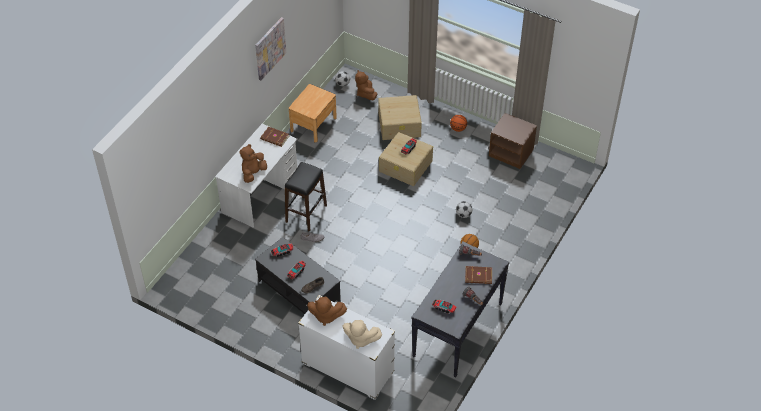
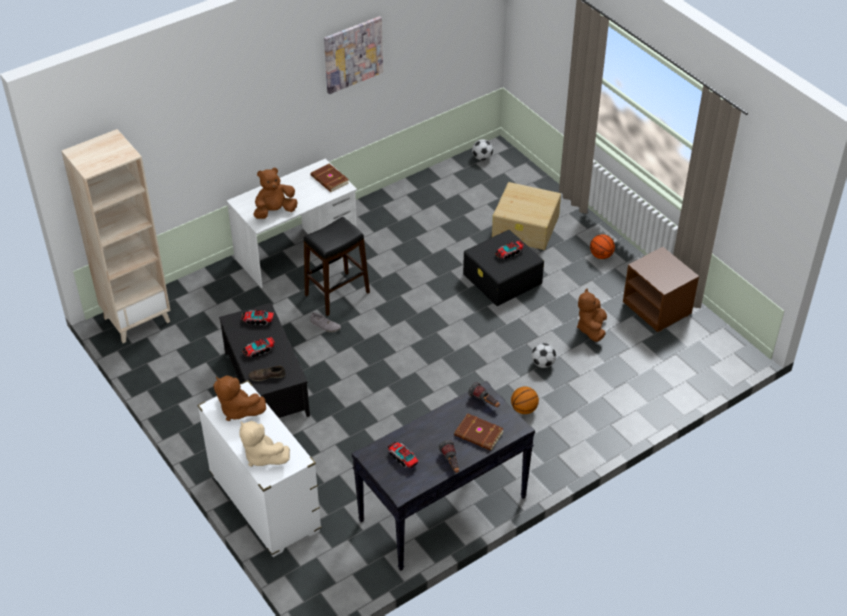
camera: 25 degrees right, 5 degrees down
(183, 279) = (137, 319): none -> beige bookcase
(313, 124) = (415, 193): brown nightstand -> none
(365, 93) = (504, 177): brown plush toy -> brown plush toy (591, 329)
(406, 166) = (502, 278): beige storage box -> black storage box

